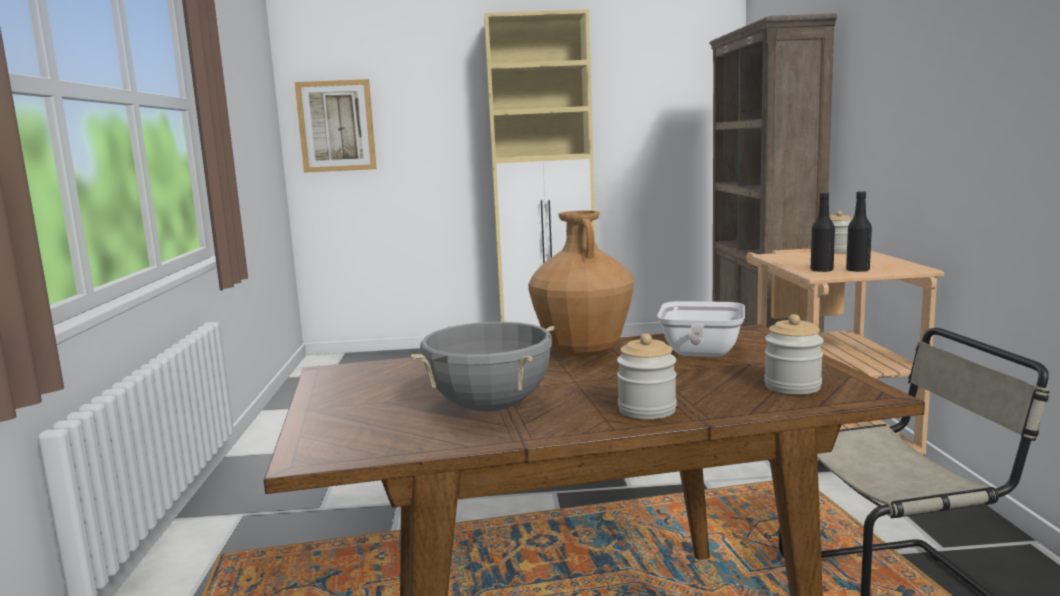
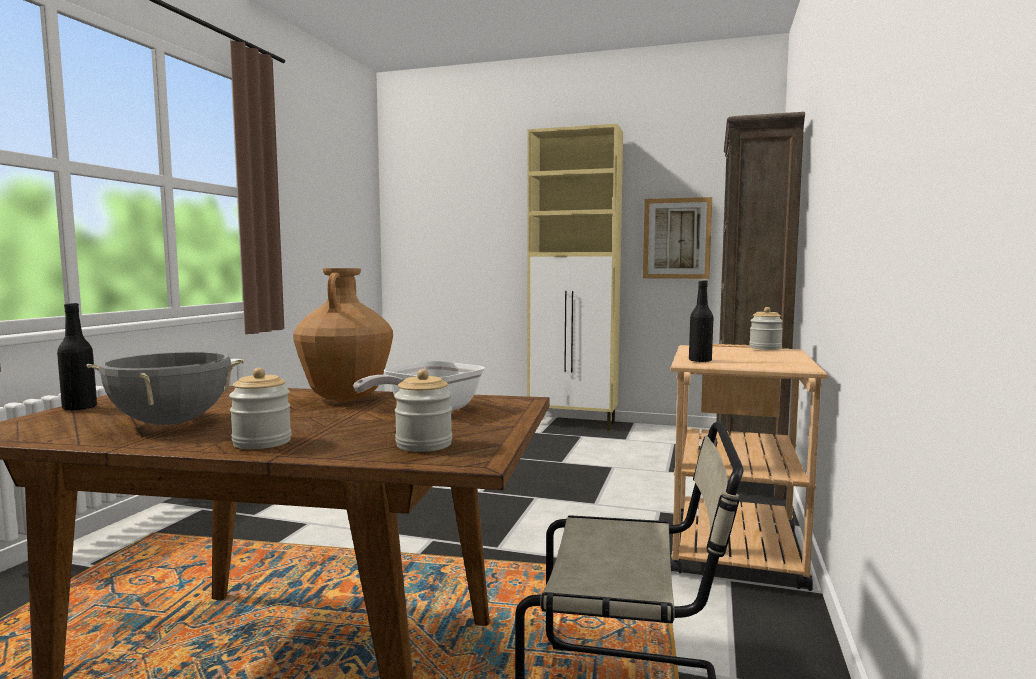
camera: 20 degrees right, 5 degrees down
(336, 126) = (419, 223): picture -> picture (676, 238)
(857, 270) = (735, 364): black bottle -> black bottle (79, 408)

